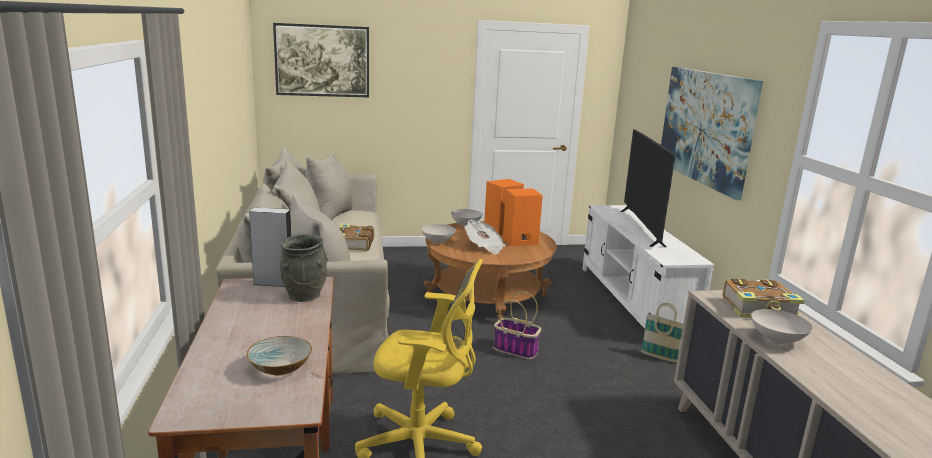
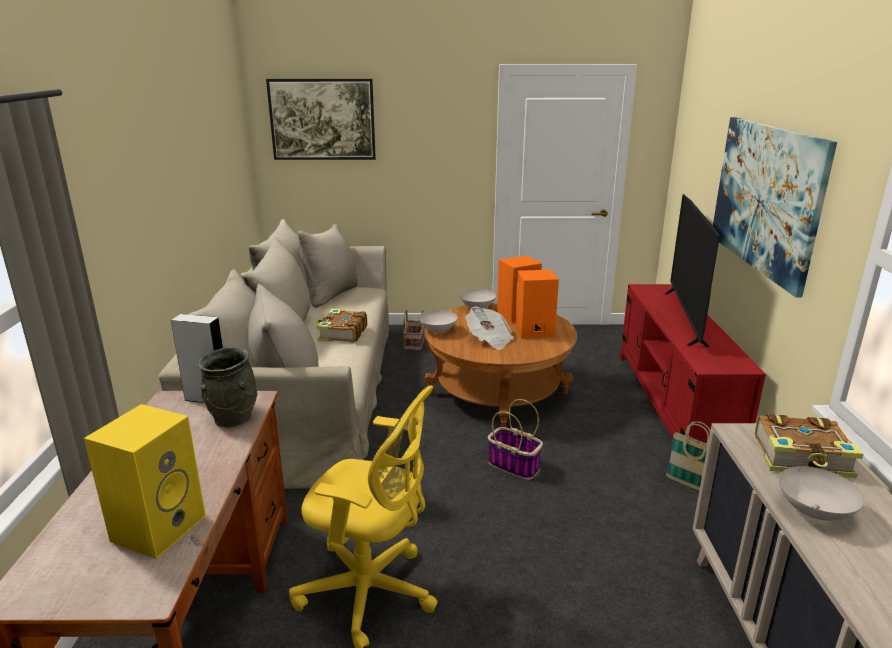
camera: 10 degrees right, 5 degrees up
(280, 367) = (159, 526): bowl -> yellow speaker
(402, 261) = (414, 343): none -> basket
(634, 302) = (673, 404): white tv stand -> red tv stand

